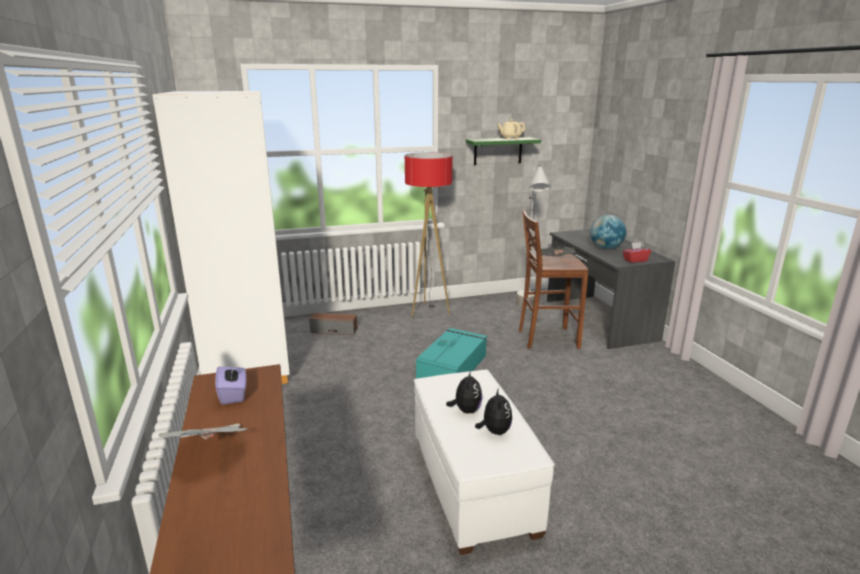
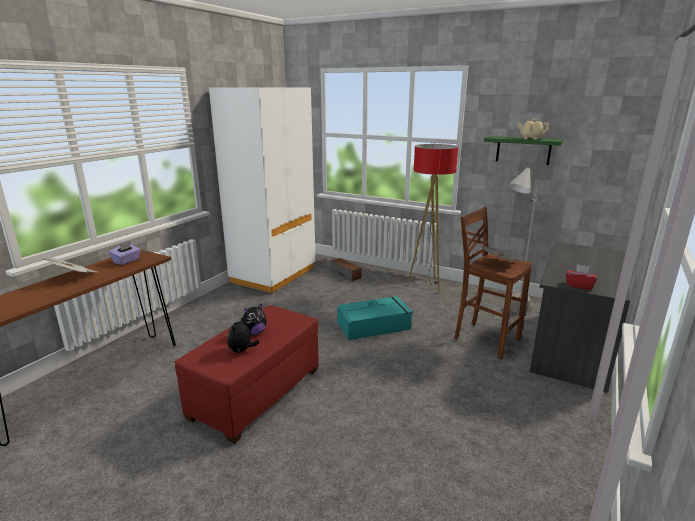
camera: 45 degrees right, 0 degrees up
(472, 484) = (257, 393): white ottoman -> red ottoman
(494, 431) = (242, 351): plush toy -> plush toy turned 150 degrees clockwise
(606, 248) = (576, 268): globe -> none

